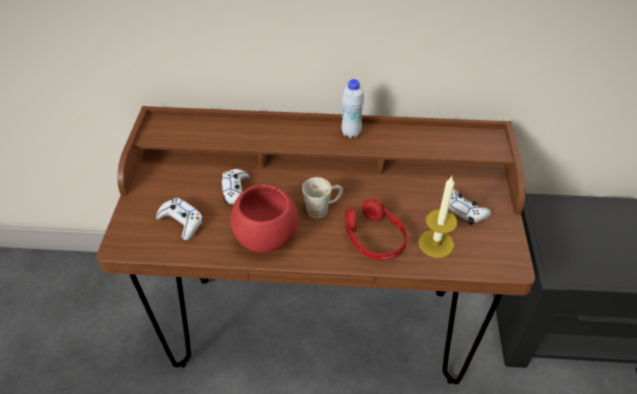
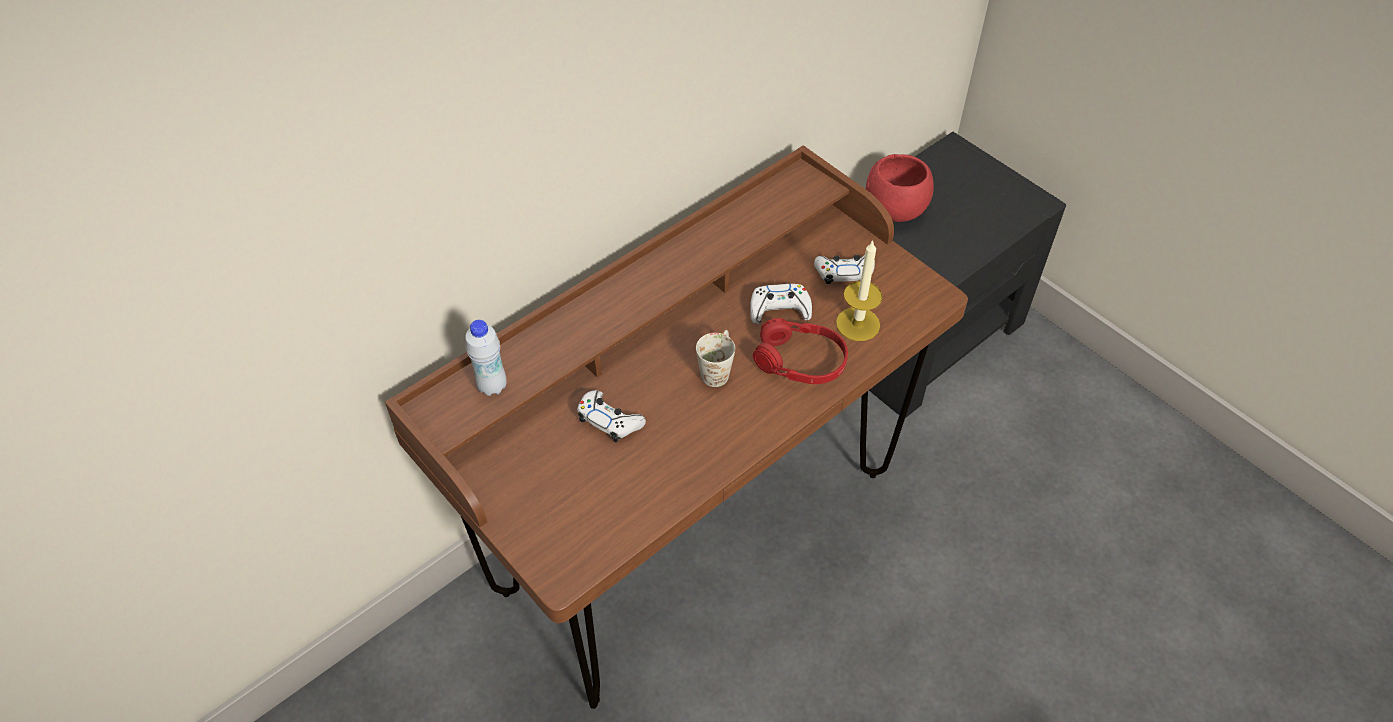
camera: 45 degrees left, 5 degrees up
(181, 222) = (593, 498): white game controller -> white game controller (779, 309)
(265, 238) = (702, 444): red bowl -> red bowl (895, 210)
(351, 133) = (667, 264): white bottle -> white bottle (492, 386)

